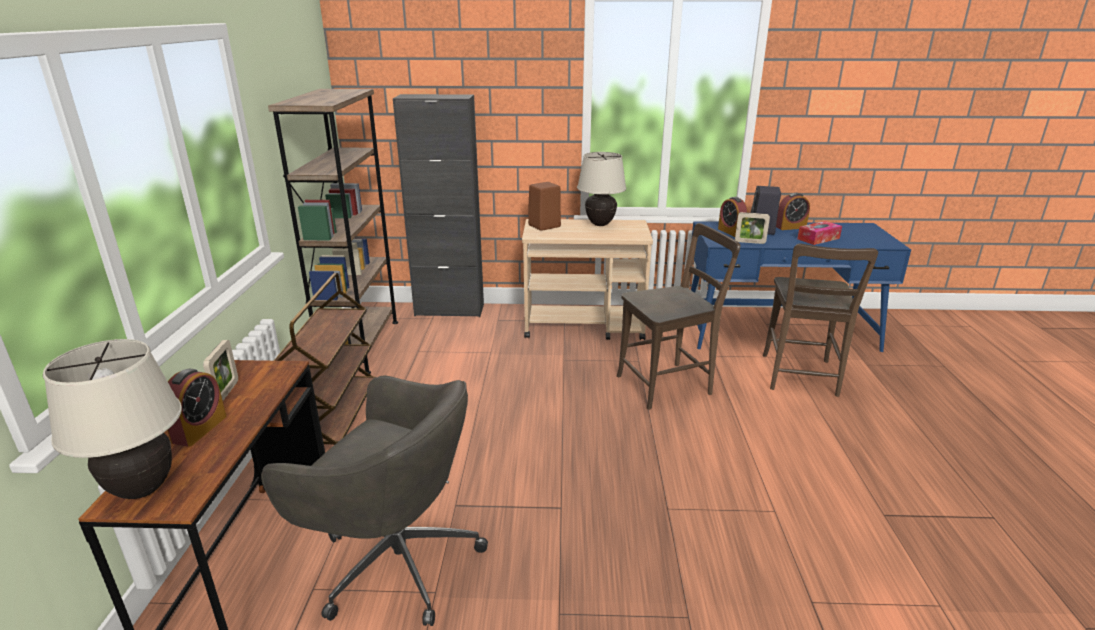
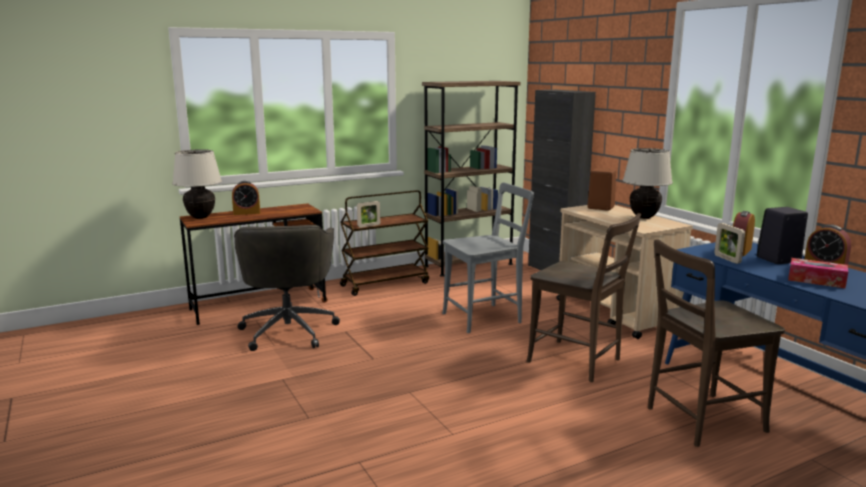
camera: 60 degrees right, 10 degrees down
(226, 392) = (279, 209): picture frame -> picture frame (369, 226)
(522, 391) = (485, 317): none -> grey chair

